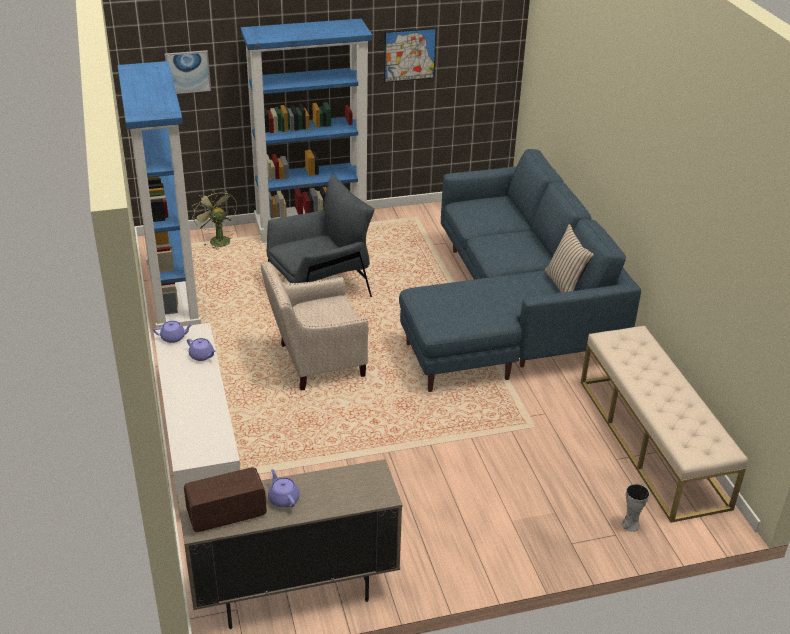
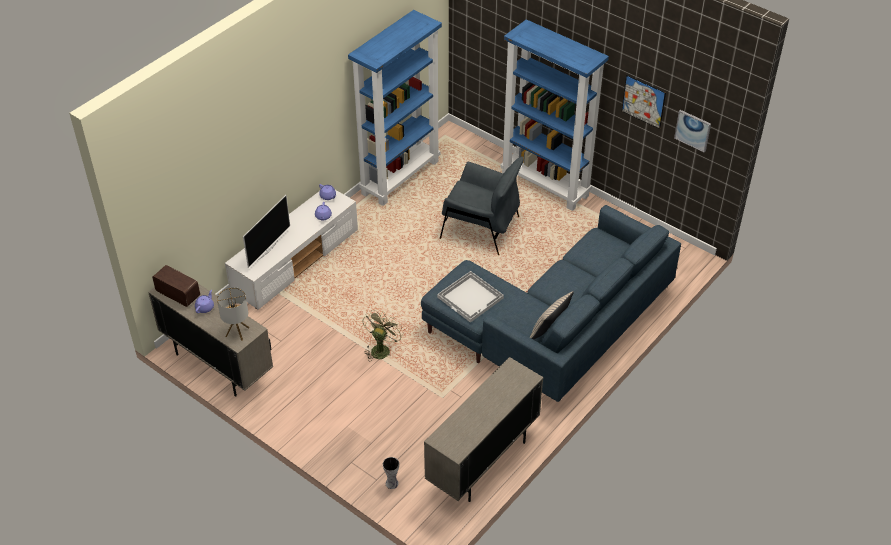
camera: 55 degrees right, 10 degrees up
(188, 71) = (491, 31): picture -> picture (693, 130)
(198, 423) = (267, 249): none -> television
(217, 240) = (483, 154): green fan -> green fan (381, 348)
(315, 361) = (407, 267): beige armchair -> none
(363, 488) = (237, 332): none -> table lamp
(467, 309) = (471, 297): none -> white tray
(652, 442) = (482, 462): beige bench -> beige cabinet

